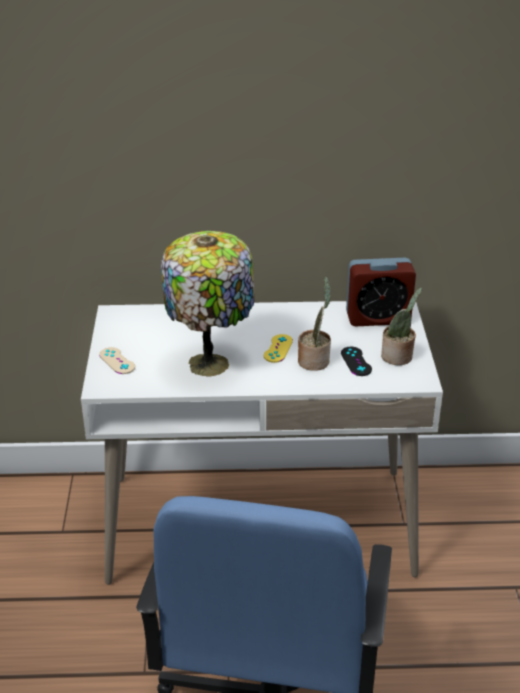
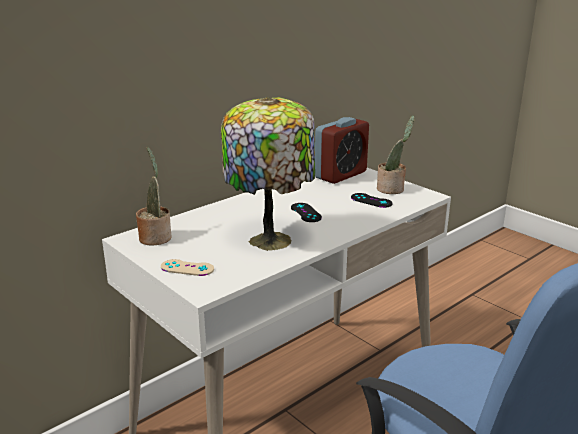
camera: 40 degrees left, 10 degrees down
(278, 348) = (306, 213): yellow game controller -> black game controller
(315, 360) = (343, 209): potted plant -> potted plant (155, 237)

